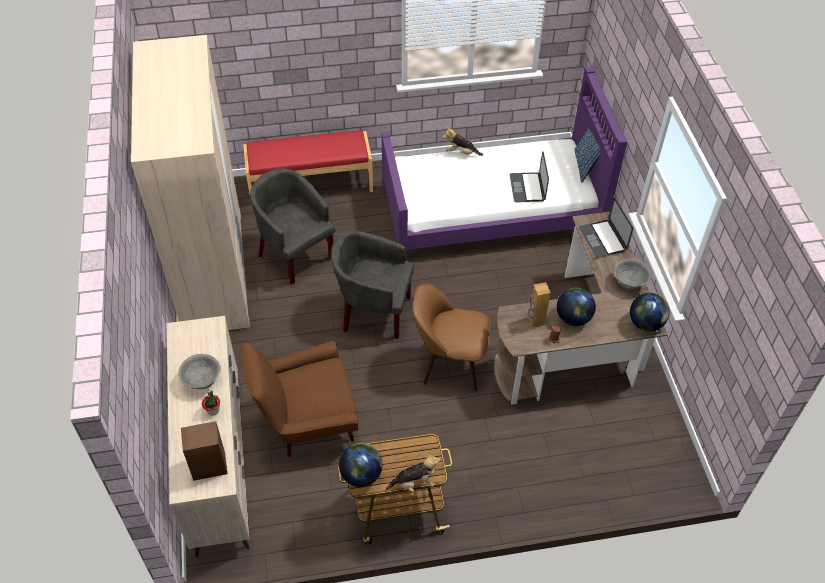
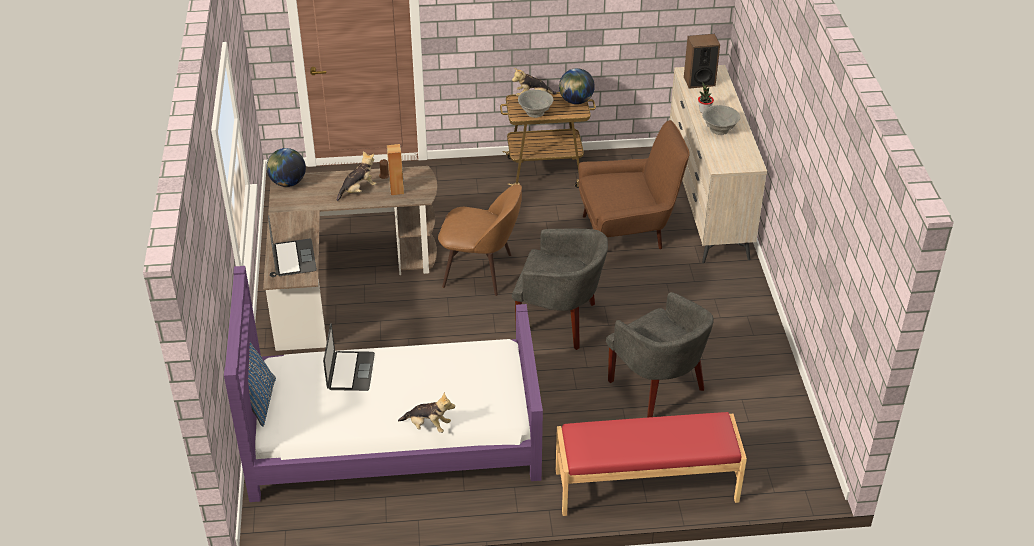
camera: 175 degrees left, 10 degrees down
(213, 271) = (757, 373): beige wardrobe -> none
(573, 318) = (358, 190): globe -> plush toy
(629, 282) = (285, 217): grey bowl -> grey bowl (535, 112)

